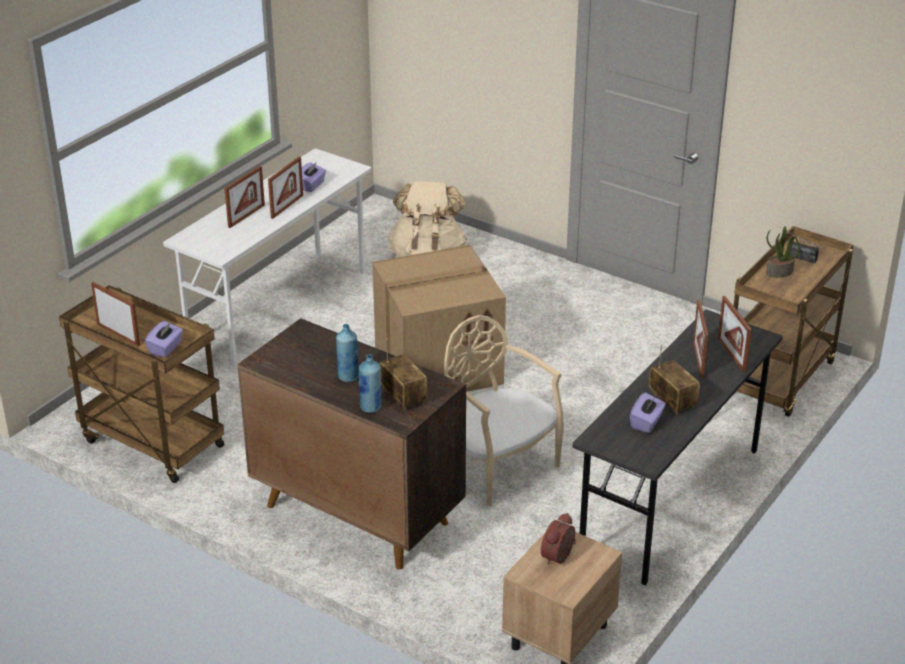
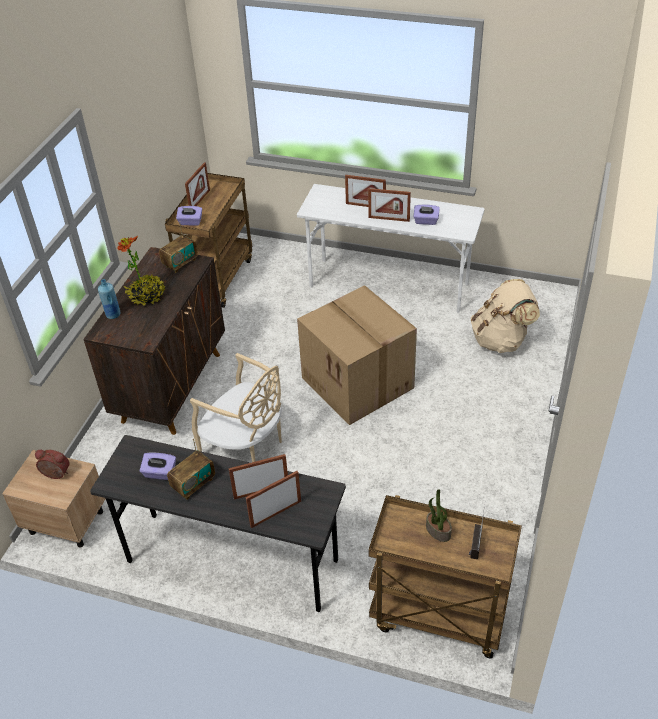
camera: 75 degrees right, 10 degrees up
(348, 377) = (147, 296): blue bottle -> potted plant
(403, 396) = (129, 326): radio -> radio (180, 263)
(498, 466) = (245, 446): beige chair -> beige chair turned 90 degrees clockwise

